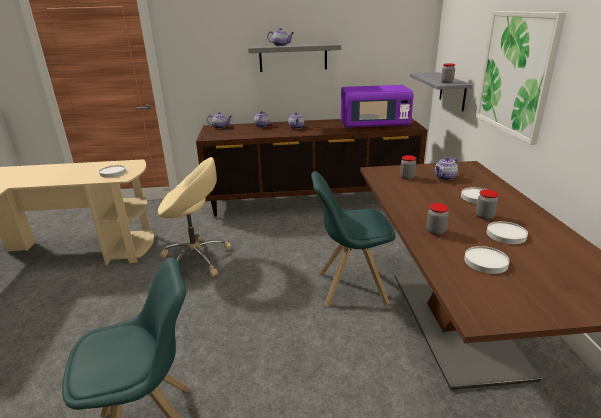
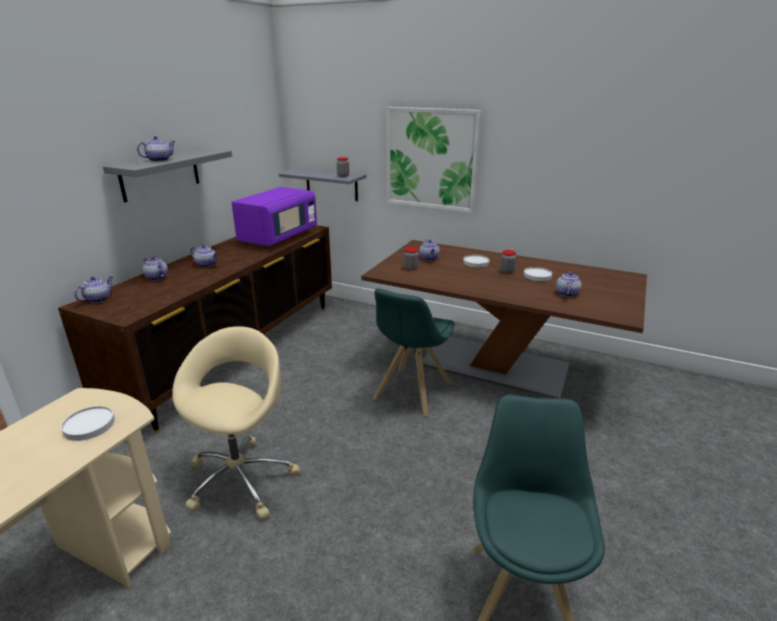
camera: 60 degrees left, 0 degrees up
(435, 231) = (514, 292): jar -> none
(486, 262) = (566, 293): white plate -> teapot

